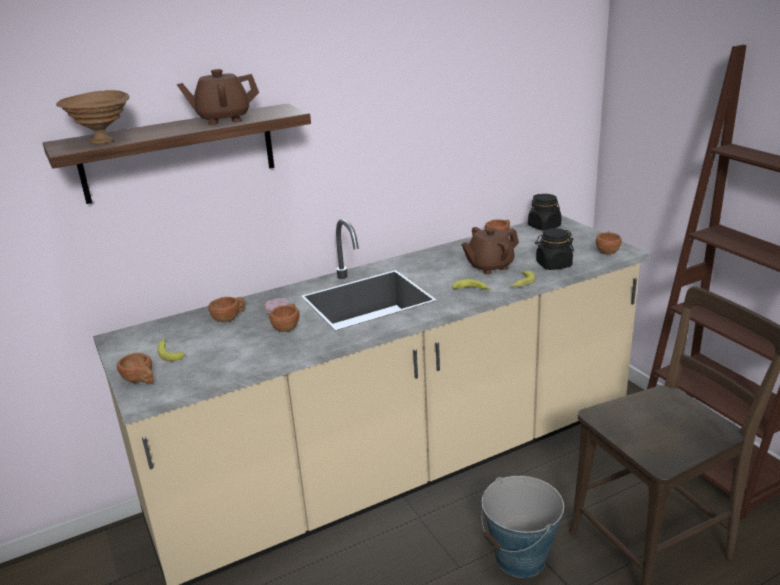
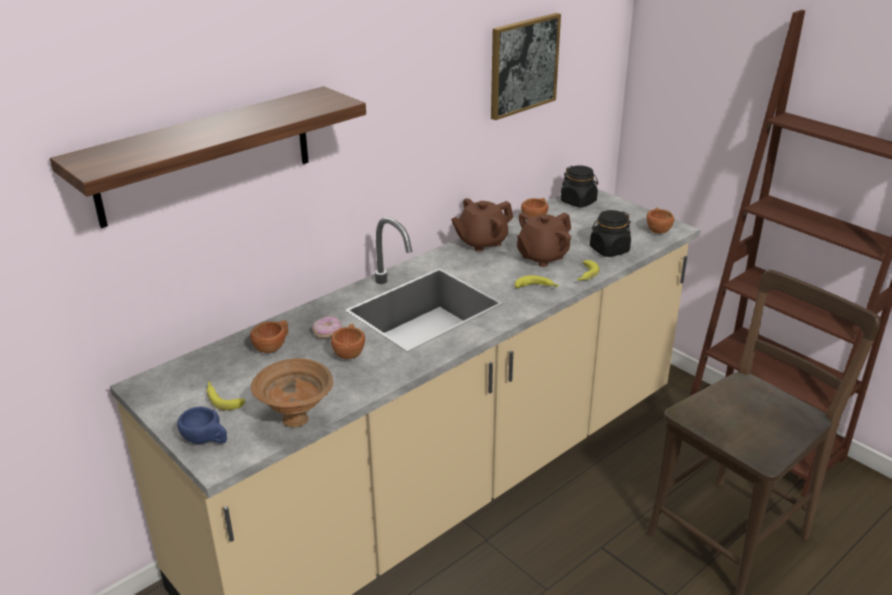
camera: 15 degrees left, 5 degrees up
(103, 141) = (136, 155): brown bowl -> brown bowl (297, 420)
(141, 381) = (206, 440): brown cup -> blue cup
(223, 119) = (265, 115): brown teapot -> brown teapot (481, 242)
(488, 100) = (523, 65): none -> picture
(520, 559) = (607, 570): bucket -> none

